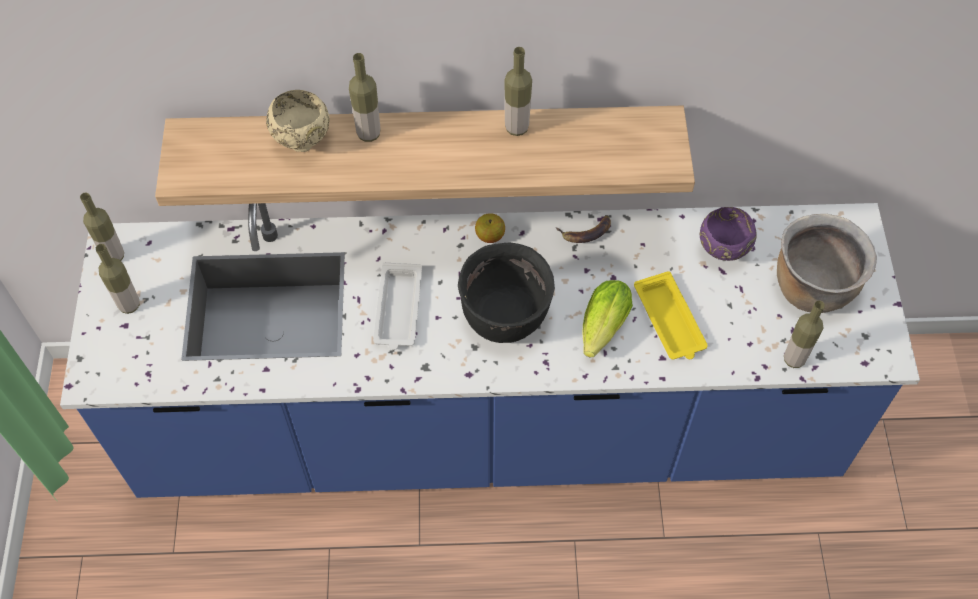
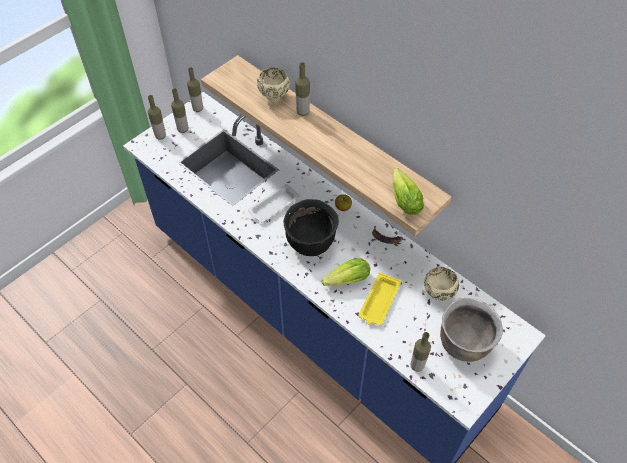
camera: 45 degrees right, 5 degrees down
(516, 128) = (365, 152): bottle -> bottle (160, 136)
(634, 152) = (404, 198): none -> lettuce
(721, 252) = (437, 294): purple bowl -> beige bowl

